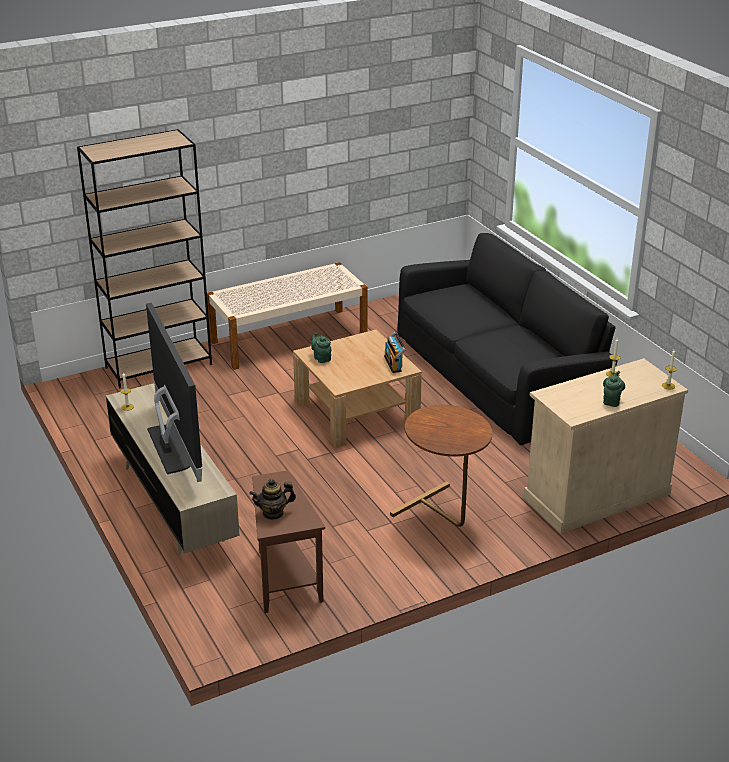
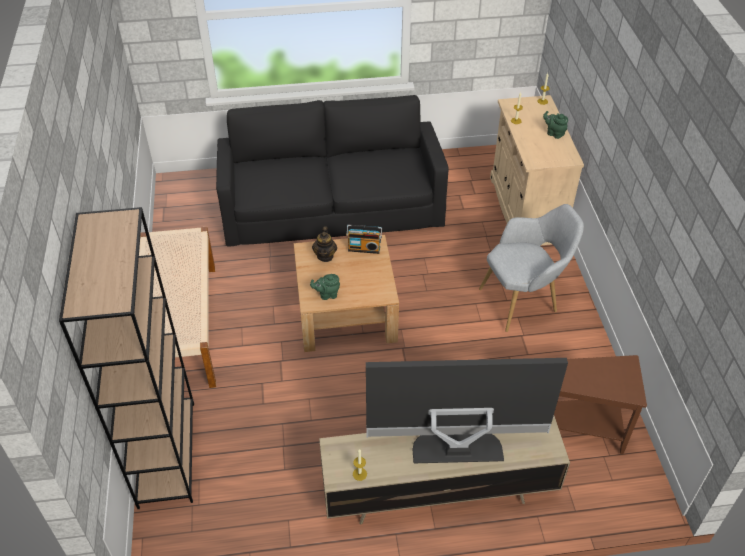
camera: 70 degrees left, 15 degrees up
(273, 513) = (611, 386): teapot -> teapot (325, 256)
(443, 516) = (523, 301): brown side table -> grey armchair

